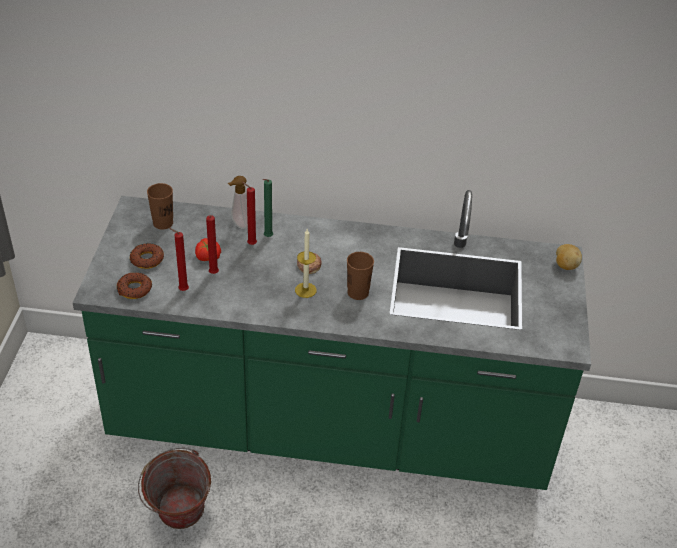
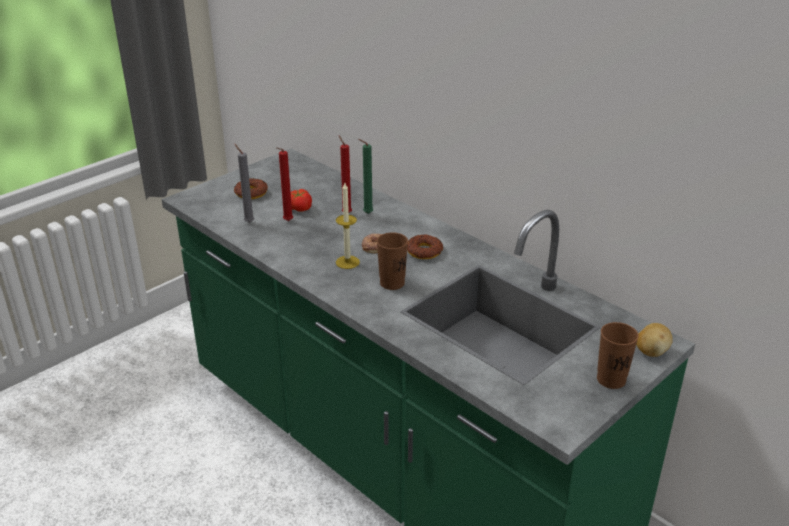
camera: 40 degrees right, 10 degrees down
(134, 289) = (215, 208): donut -> donut (424, 251)
(163, 223) = (296, 175): brown cup -> brown cup (611, 379)
(178, 520) = (196, 463): bucket -> none
(182, 290) = (248, 222): red candle -> grey candle
(239, 225) = (354, 197): soap dispenser -> none

